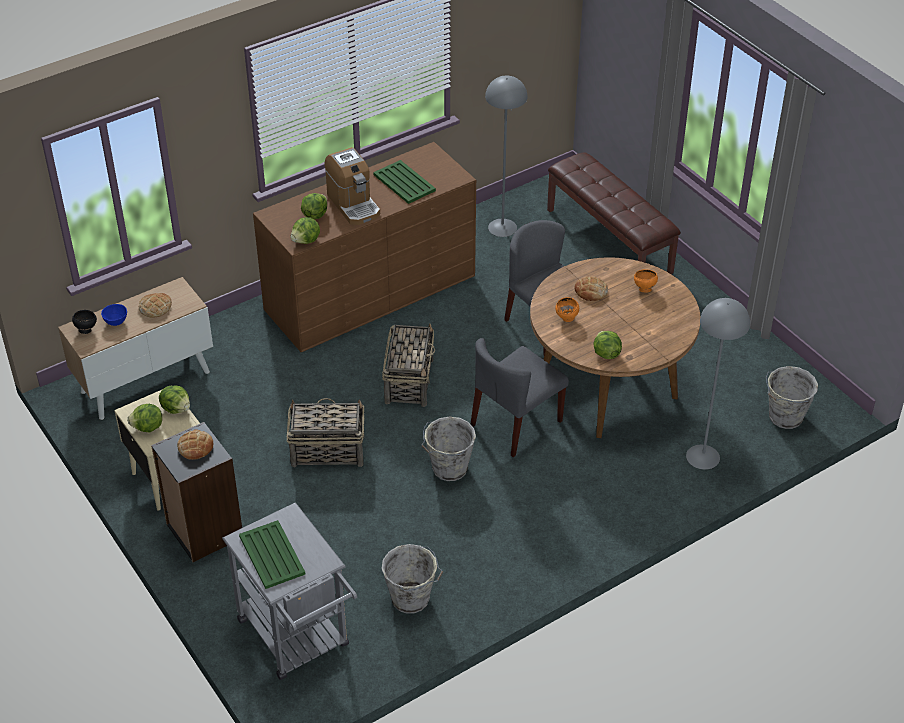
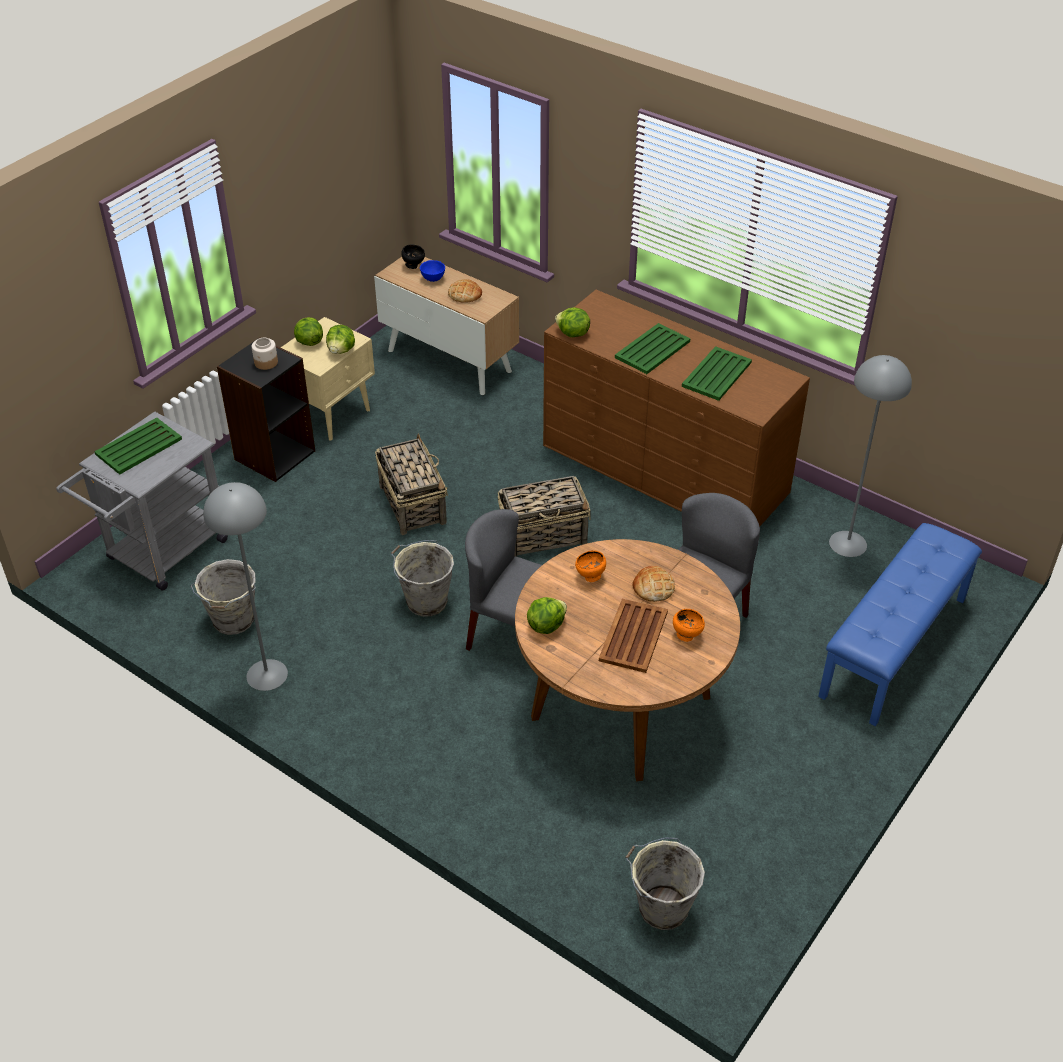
camera: 70 degrees right, 0 degrees up
(195, 447) = (266, 363): bread -> jar
(315, 214) = (618, 328): lettuce -> none
(353, 204) = (653, 349): coffee machine -> green tray
(609, 241) = (894, 647): brown bench -> blue bench
(635, 314) = (633, 637): none -> brown tray
(702, 456) = (545, 829): grey floor lamp -> grey floor lamp (267, 674)

